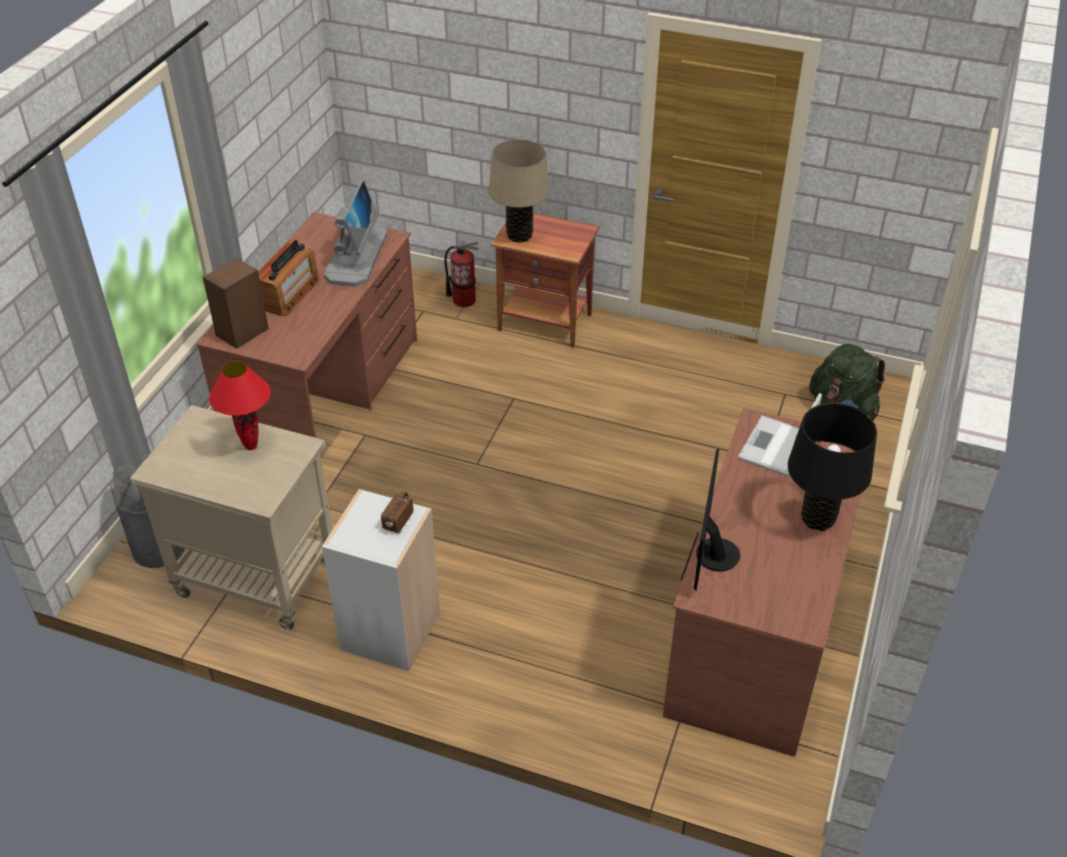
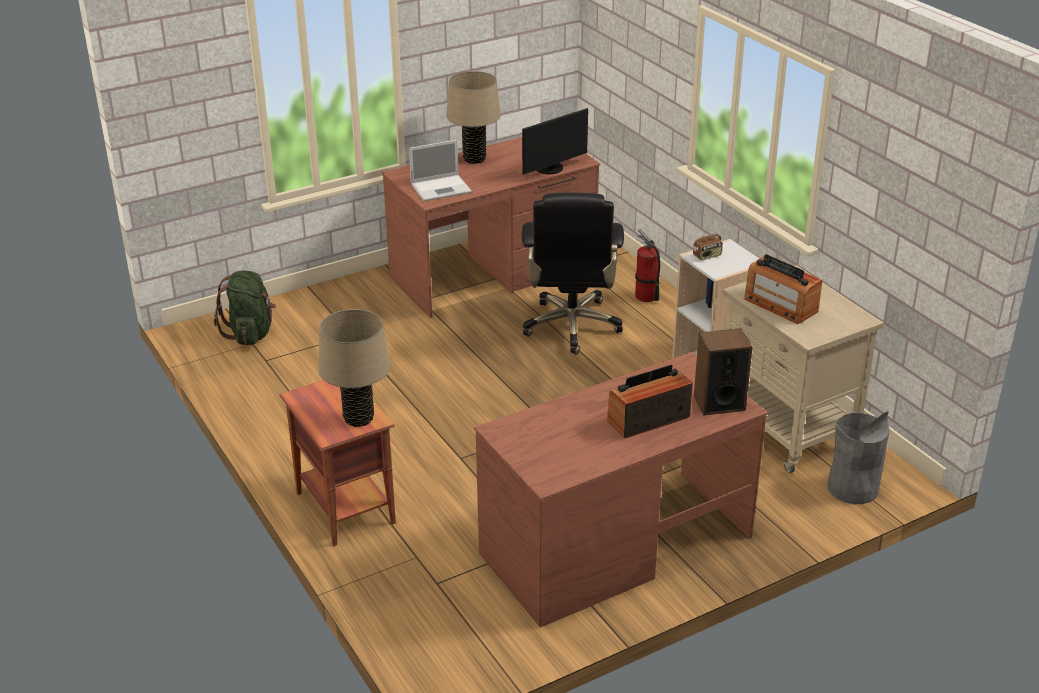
camera: 140 degrees left, 10 degrees down
(250, 446) = (780, 305): red table lamp -> radio
(356, 254) = (549, 427): monitor -> none
(464, 300) = (384, 573): fire extinguisher -> fire extinguisher (645, 297)
(582, 593) = (570, 328): none -> black office chair
(817, 519) = (474, 159): black table lamp -> beige table lamp

